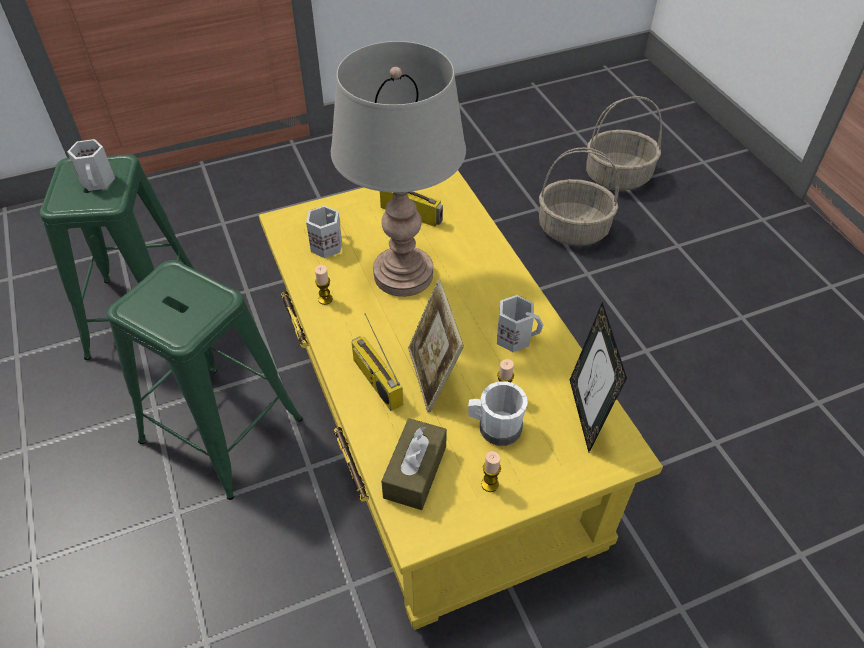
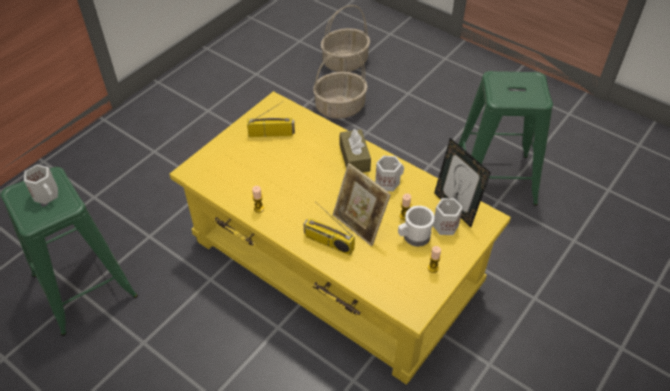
camera: 30 degrees left, 0 degrees up
(221, 430) = (202, 333): green stool -> green stool (494, 179)
(326, 245) = (232, 174): white mug -> white mug (444, 225)
(403, 275) = (295, 173): grey table lamp -> none
(415, 472) = (389, 281): brown tissue box -> brown tissue box (354, 158)

